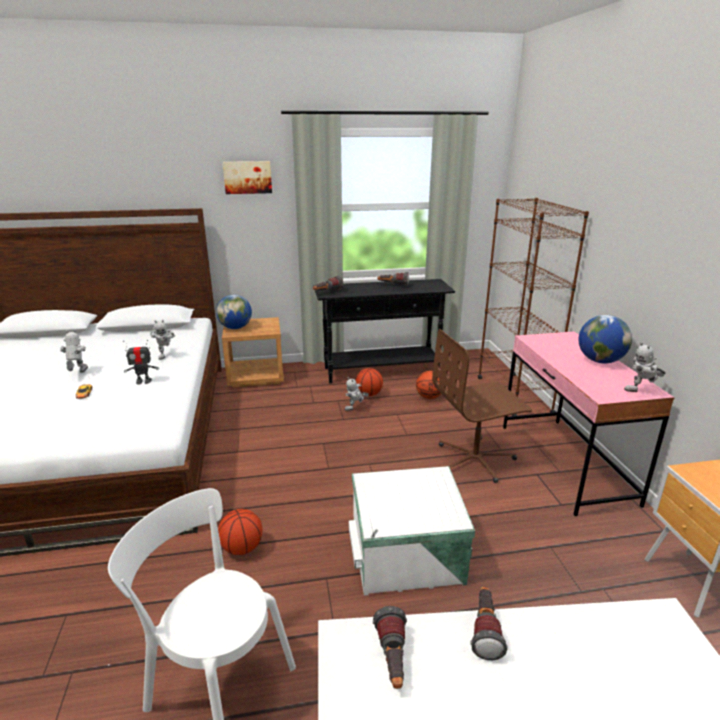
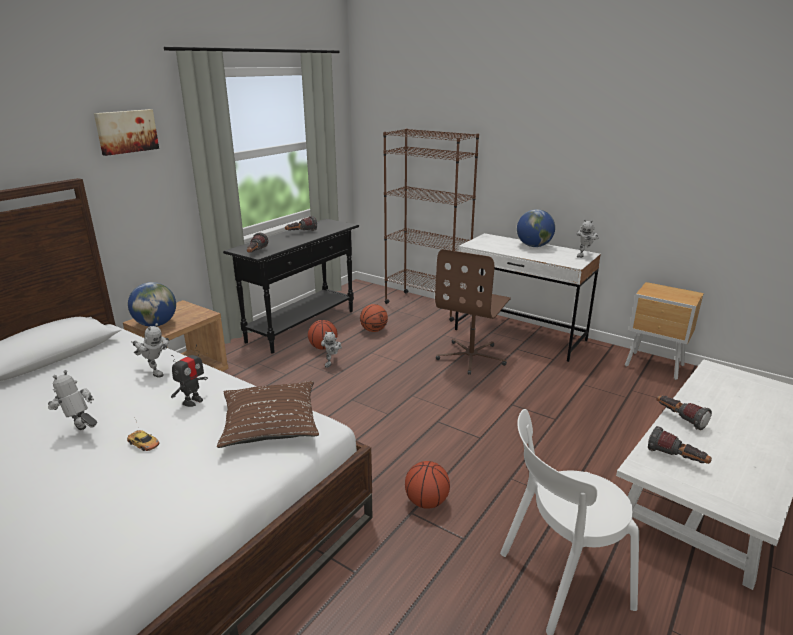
camera: 45 degrees left, 0 degrees up
(144, 415) = (270, 423): none -> brown pillow
(408, 558) = (532, 435): white storage box -> none
(565, 463) = (520, 335): pink desk -> white desk

